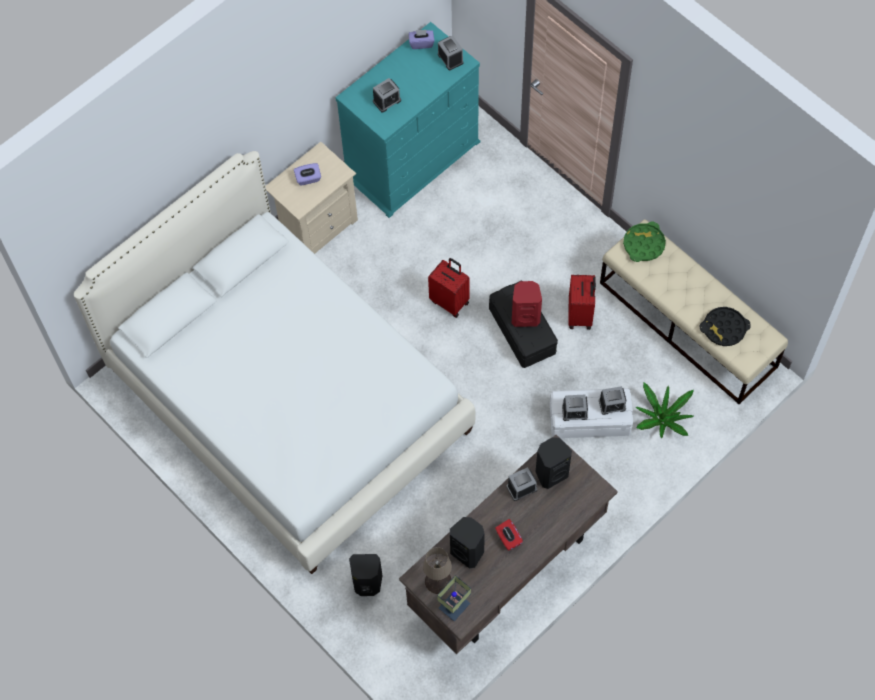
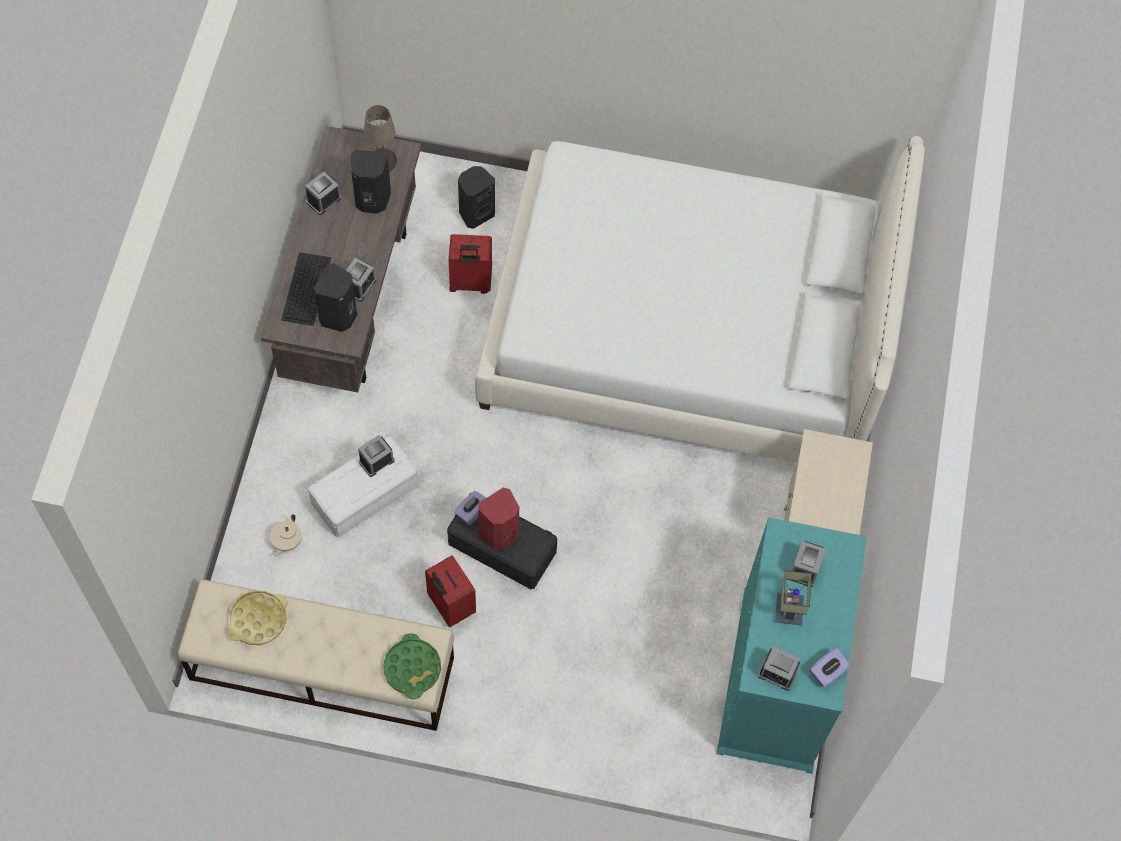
camera: 140 degrees right, 0 degrees up
(308, 179) = (833, 481): purple tissue box -> purple tissue box (471, 512)
(450, 301) = (603, 533): red suitcase -> red suitcase (470, 283)
(454, 608) = (350, 147): table lamp -> table lamp (787, 608)
(508, 538) = (340, 233): red tissue box -> none
(561, 510) = (306, 288): none -> keyboard
(612, 405) = (341, 492): alarm clock -> alarm clock (324, 200)
(662, 418) = (286, 542): potted plant -> beige teapot
(724, 328) = (258, 620): black tray -> yellow tray

